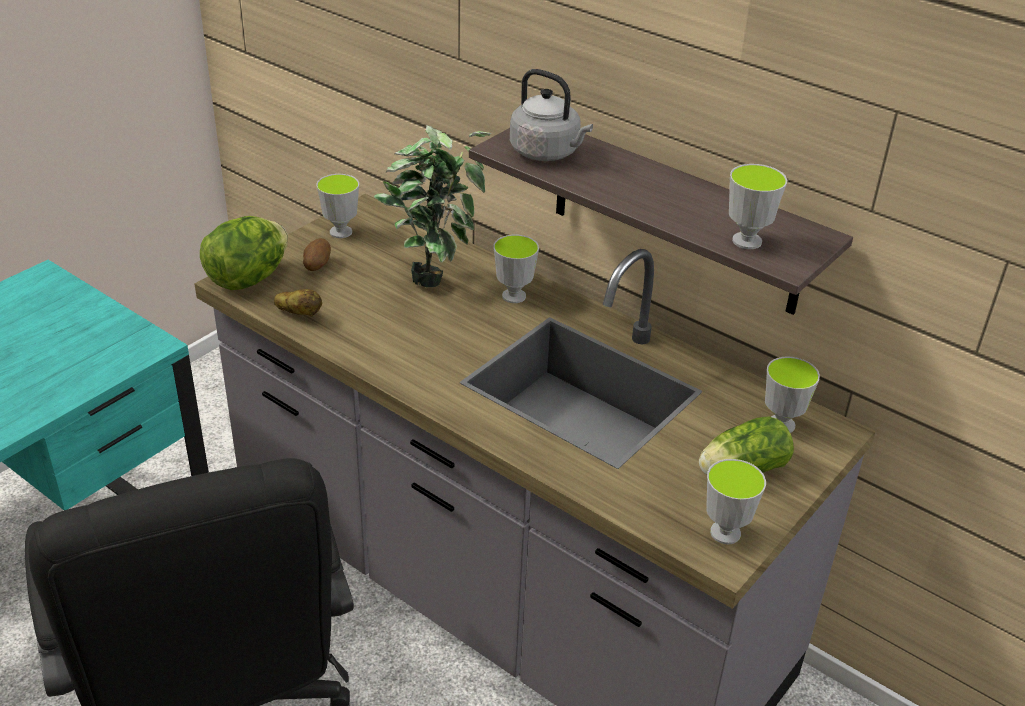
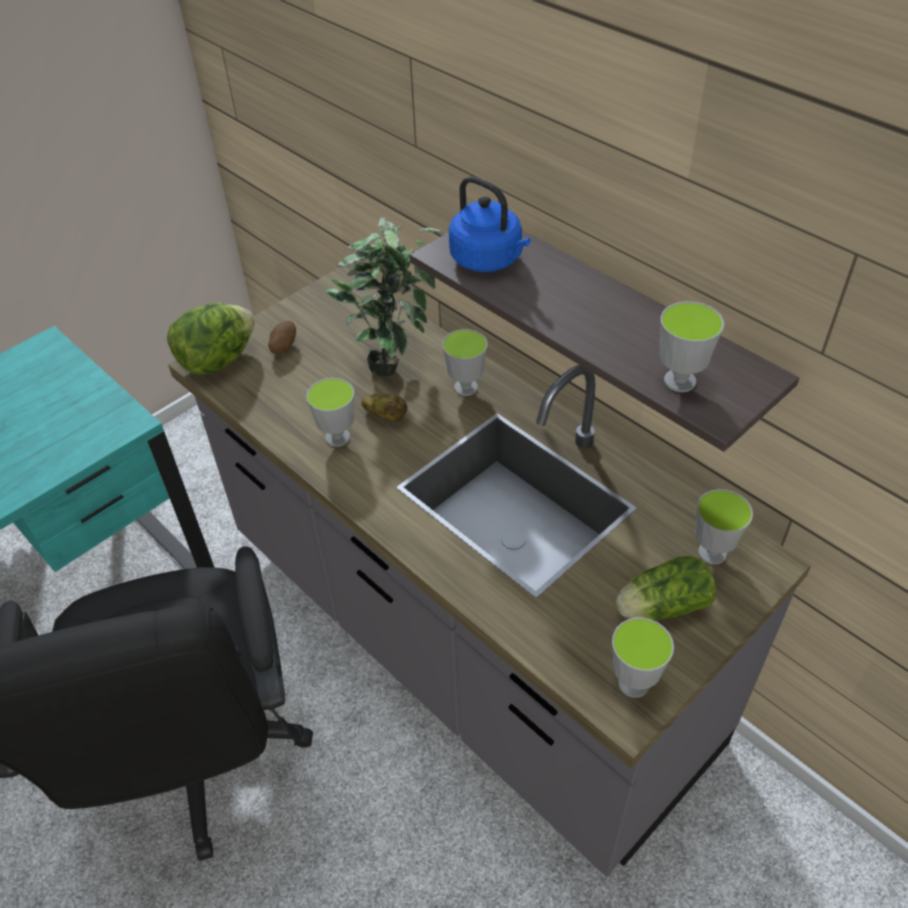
camera: 10 degrees right, 10 degrees up
(299, 314) = (258, 402): potato -> potato (386, 416)
(341, 232) = (312, 309): cup -> cup (337, 437)
(547, 153) = (489, 260): grey kettle -> blue kettle

